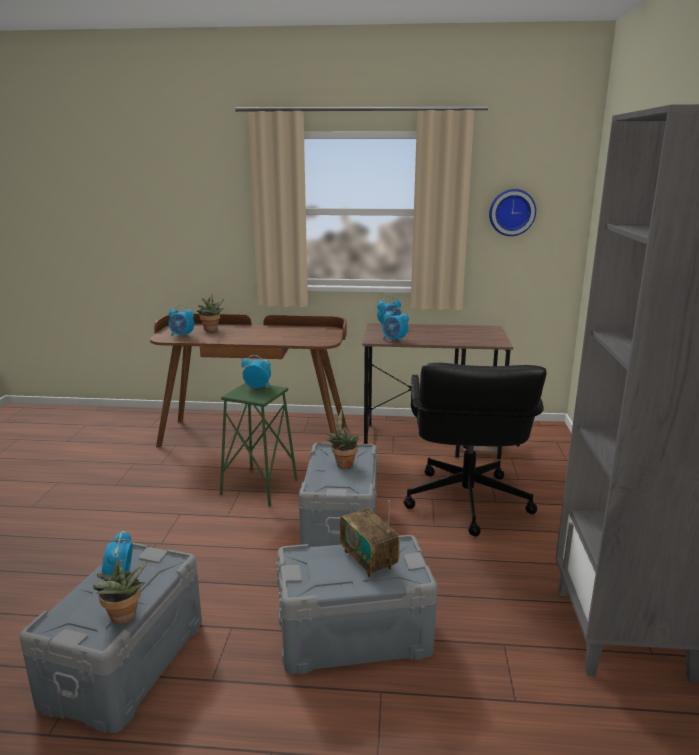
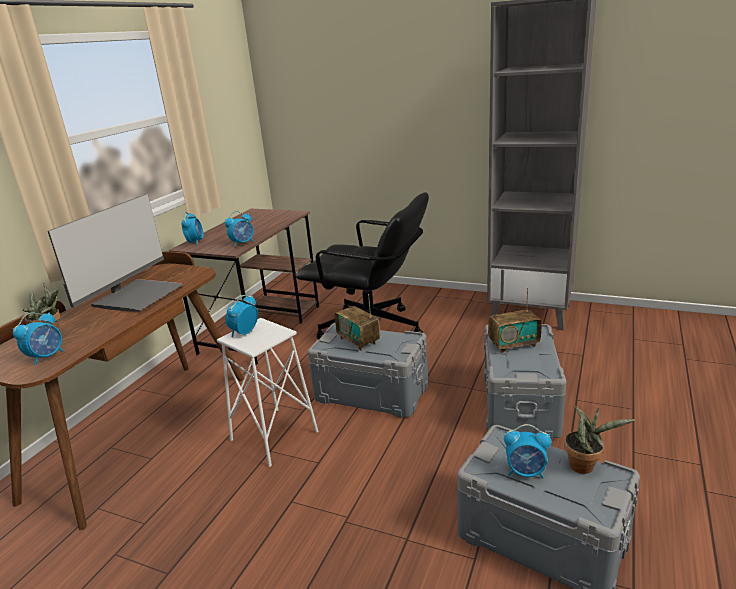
camera: 70 degrees left, 5 degrees up
(259, 487) = (274, 436): green stool -> white stool
(275, 335) = (137, 296): none -> monitor
(343, 463) = (358, 341): potted plant -> radio
(511, 212) = (217, 106): wall clock -> none

